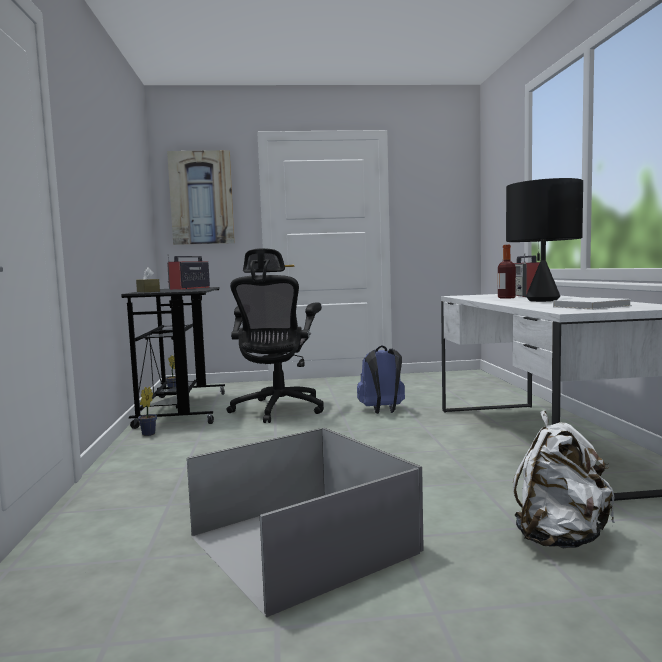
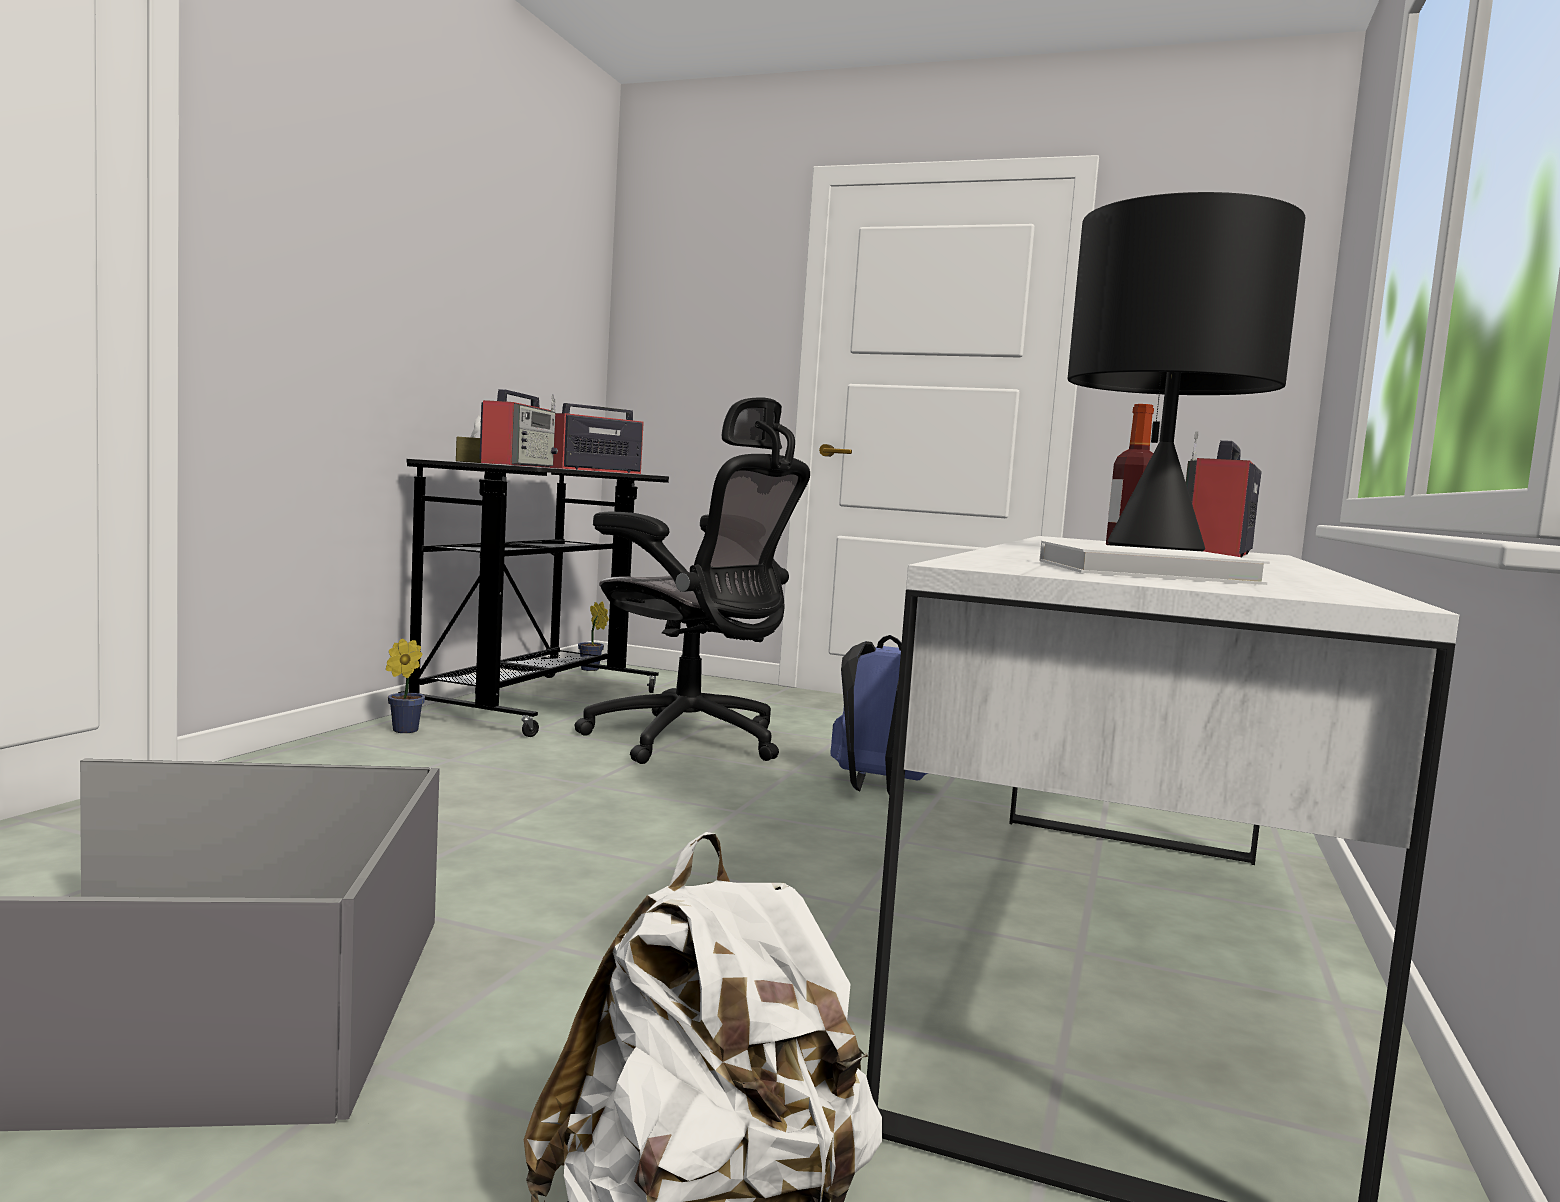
camera: 25 degrees right, 0 degrees up
(174, 290) = (518, 465): none -> radio
(201, 198) = (694, 302): picture -> none
(279, 410) = (688, 740): office chair -> office chair turned 90 degrees counterclockwise

